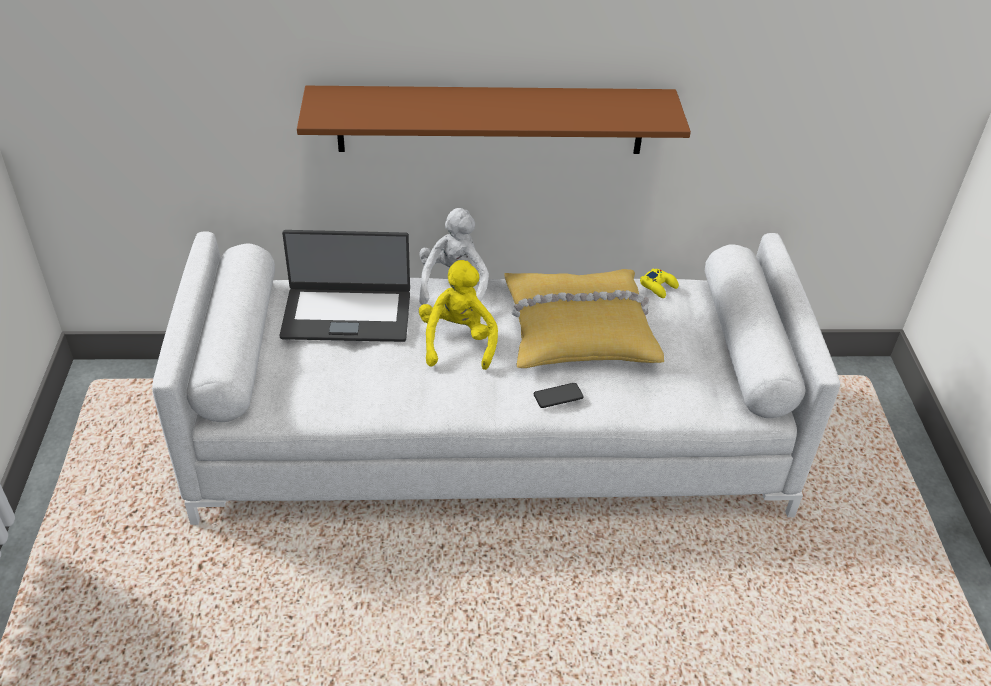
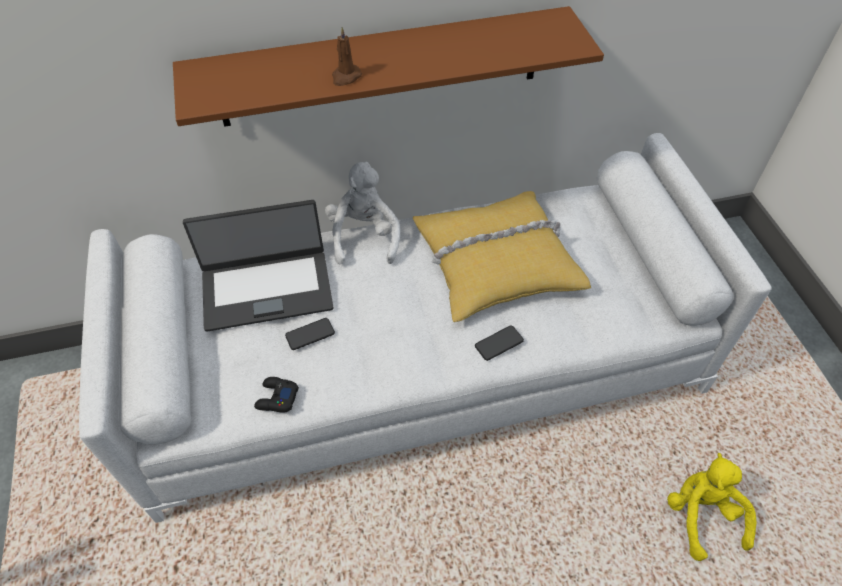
camera: 10 degrees left, 10 degrees up
(332, 404) = (276, 398): none -> black game controller
(377, 358) = (310, 334): none -> phone
(450, 117) = (346, 77): none -> brown candle
(458, 341) = (384, 299): yellow plush toy -> yellow plush toy (701, 515)
(659, 286) = (556, 201): yellow game controller -> none

